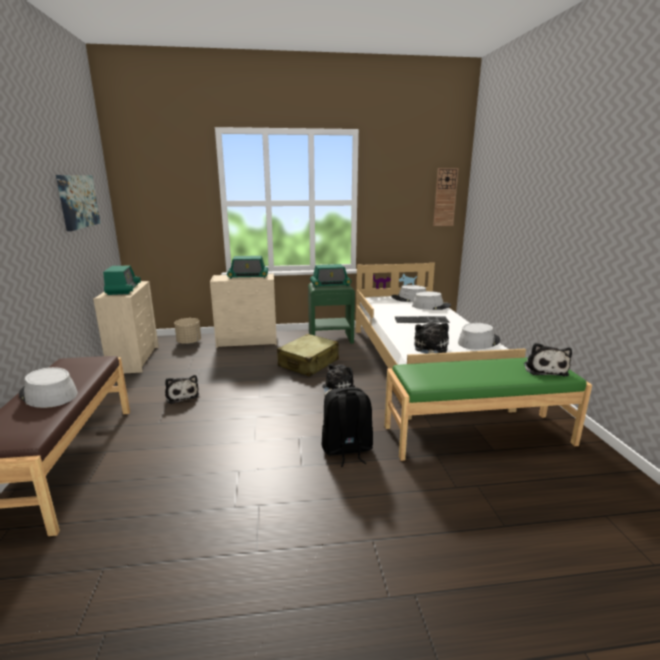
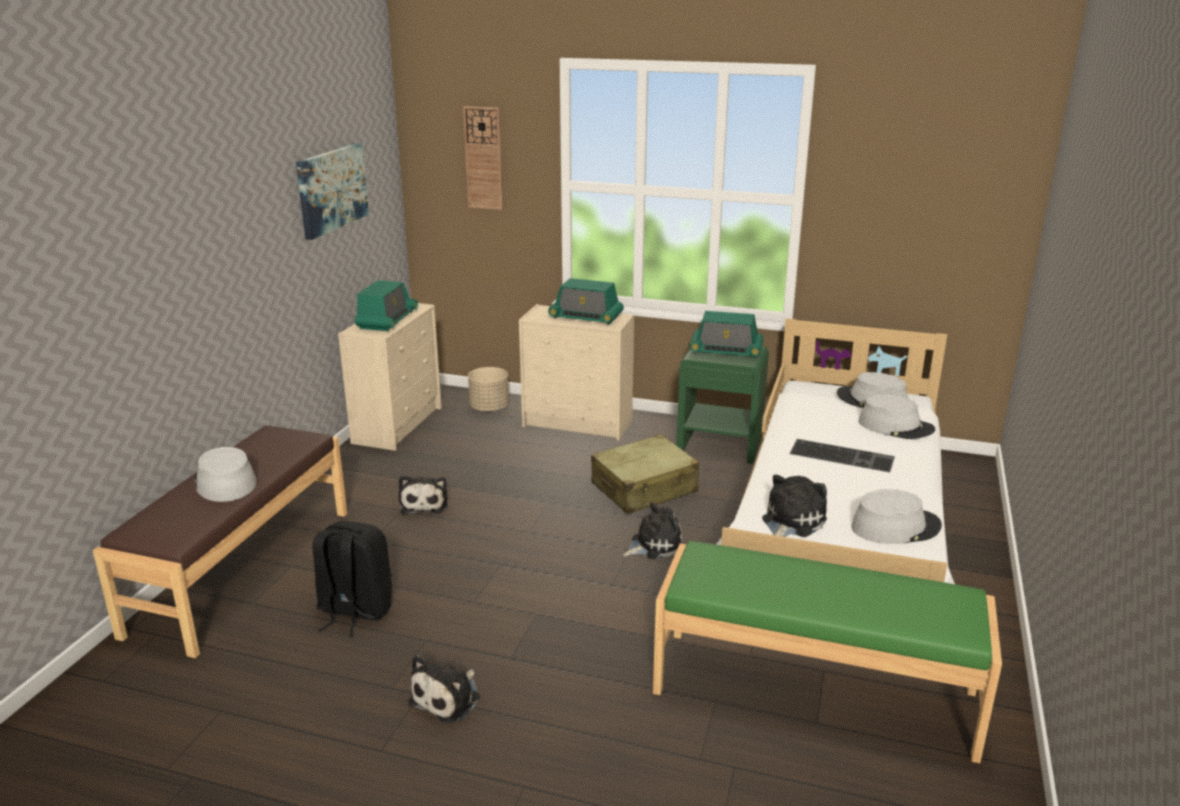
camera: 25 degrees right, 5 degrees up
(346, 450) = (588, 654): black backpack -> black backpack (354, 611)
(445, 197) = (992, 204): wall clock -> wall clock (484, 158)
(544, 369) = (936, 613): plush toy -> plush toy (448, 699)

